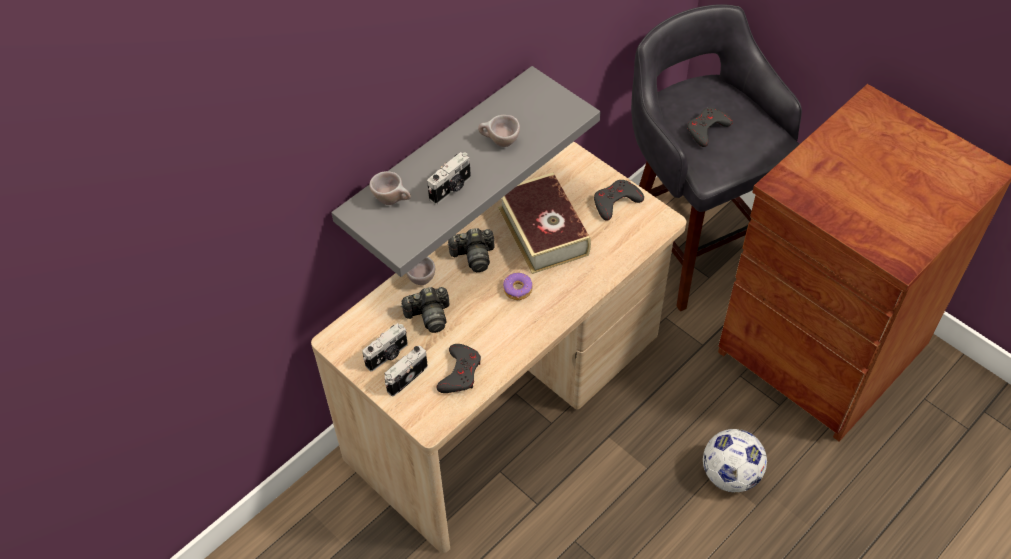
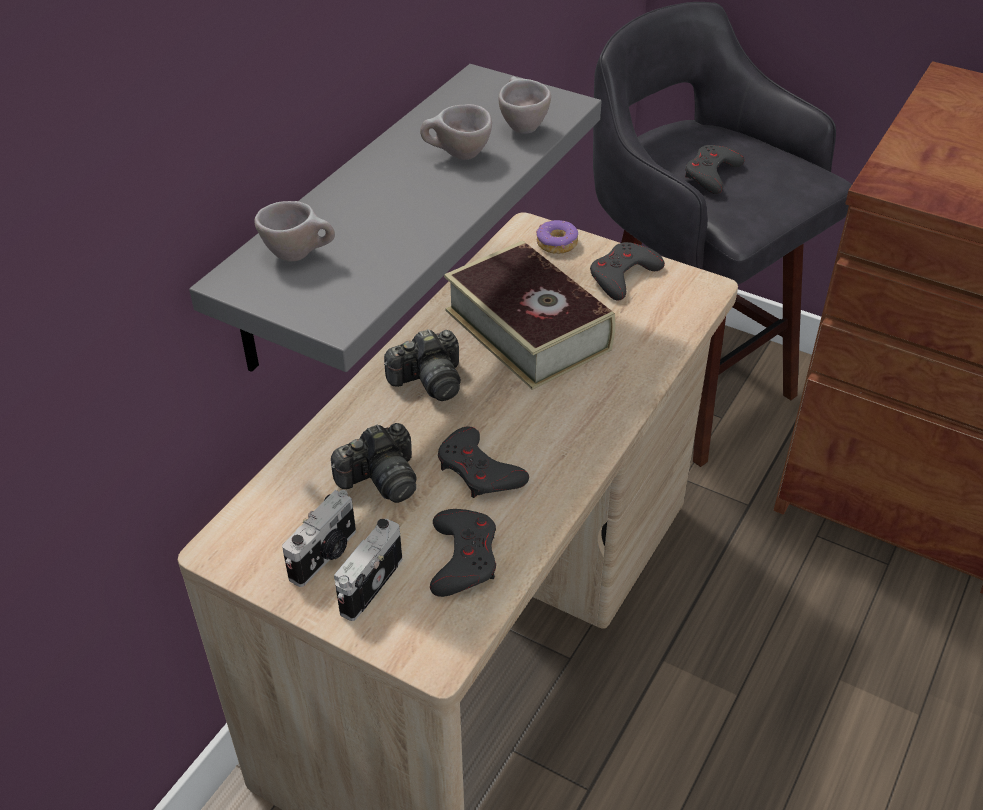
camera: 15 degrees left, 10 degrees down
(421, 277) = (350, 424): beige cup -> beige cup (520, 126)
(451, 189) = (399, 225): camera -> none
(484, 321) = (479, 471): none -> grey game controller
(517, 290) = (517, 415): donut -> donut (557, 244)
(730, 475) = (862, 678): football -> none

